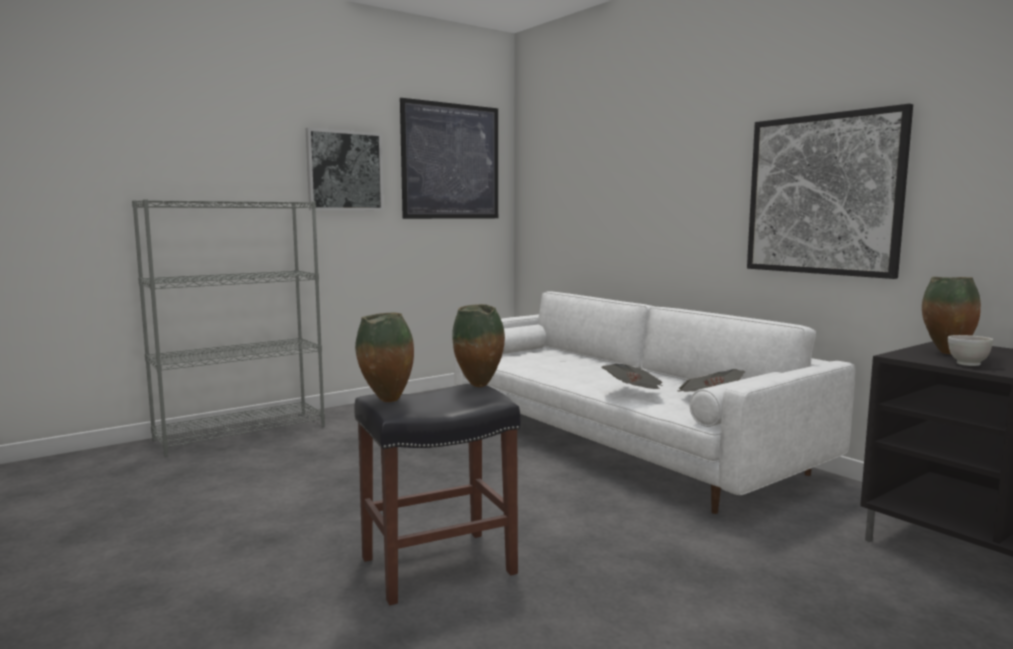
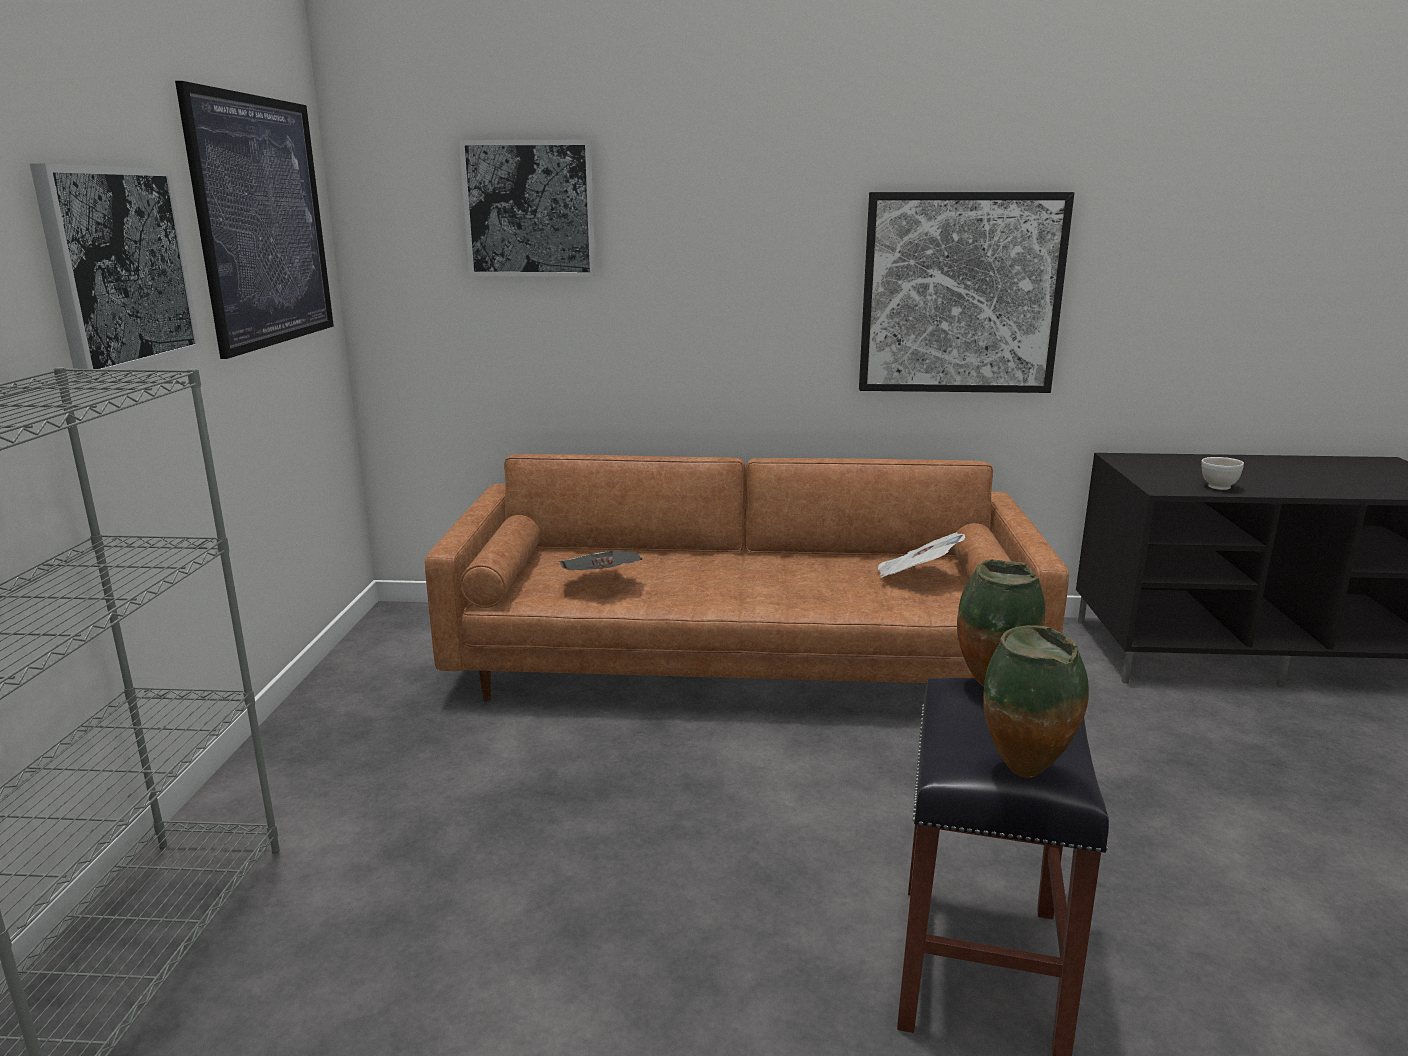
camera: 50 degrees left, 10 degrees up
(585, 152) = (530, 209): none -> picture
(620, 441) = (741, 660): white sofa -> brown sofa
(634, 394) = (844, 598): newspaper -> newspaper (601, 583)
(945, 353) = (1163, 475): vase -> none

